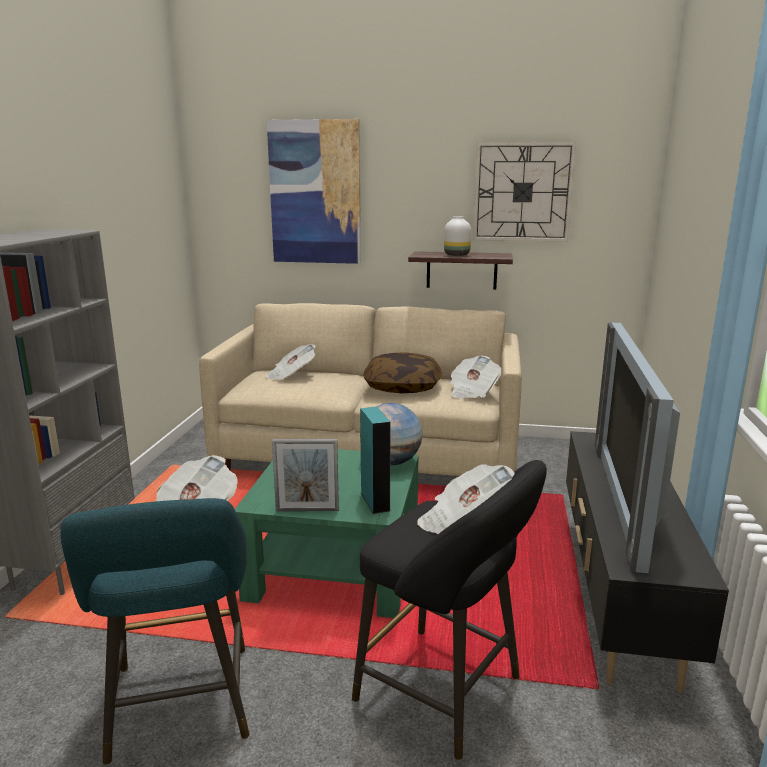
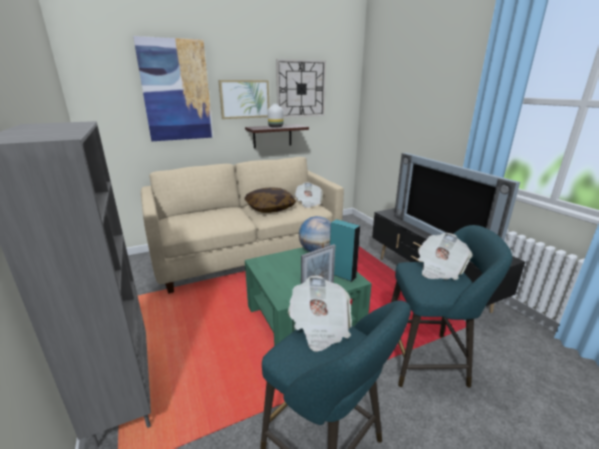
camera: 35 degrees left, 5 degrees up
(291, 375) = (196, 216): newspaper -> none
(417, 207) = (244, 99): none -> picture
(446, 693) = (428, 359): black stool -> turquoise stool

